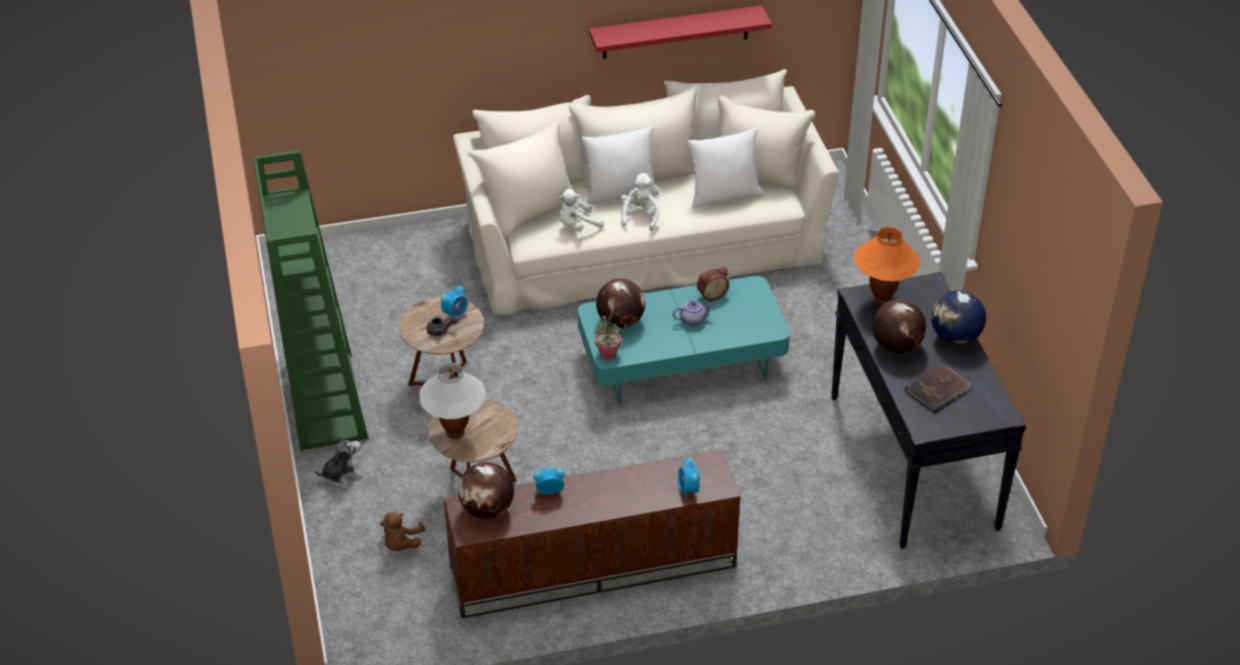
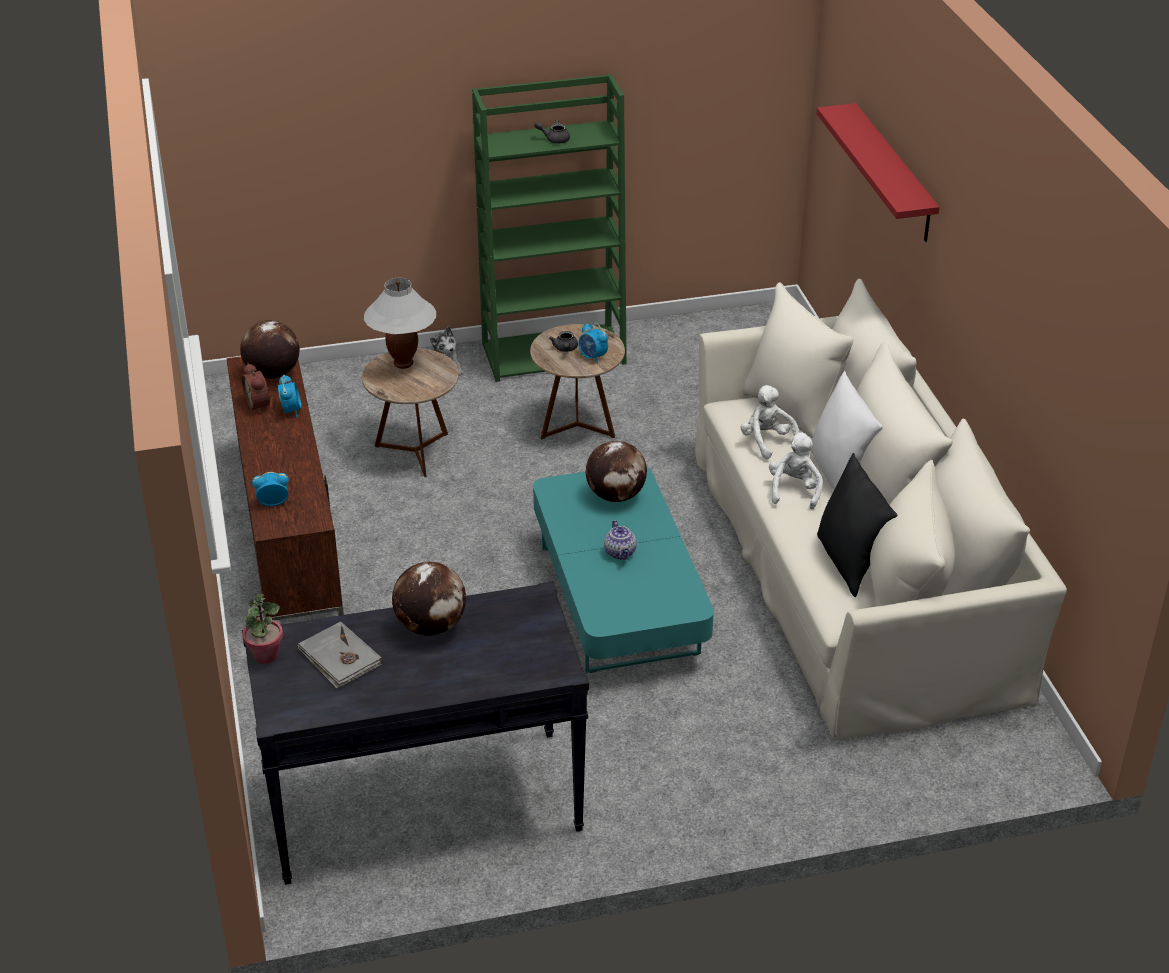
camera: 90 degrees right, 5 degrees down
(294, 227) = (554, 139): none -> grey teapot
(401, 544) = (345, 408): brown plush toy -> none
(607, 354) = (557, 486): potted plant -> potted plant (265, 655)
(640, 216) = (794, 490): white plush toy -> white plush toy turned 90 degrees counterclockwise
(675, 32) = (1017, 384): red shelf -> red shelf (893, 174)
(711, 294) = (671, 569): alarm clock -> alarm clock (260, 404)
(724, 196) = (849, 562): white pillow -> black pillow
(881, 299) = (528, 619): orange table lamp -> none
(937, 389) = (339, 658): brown book -> grey book
(955, 337) = (443, 684): globe -> none

